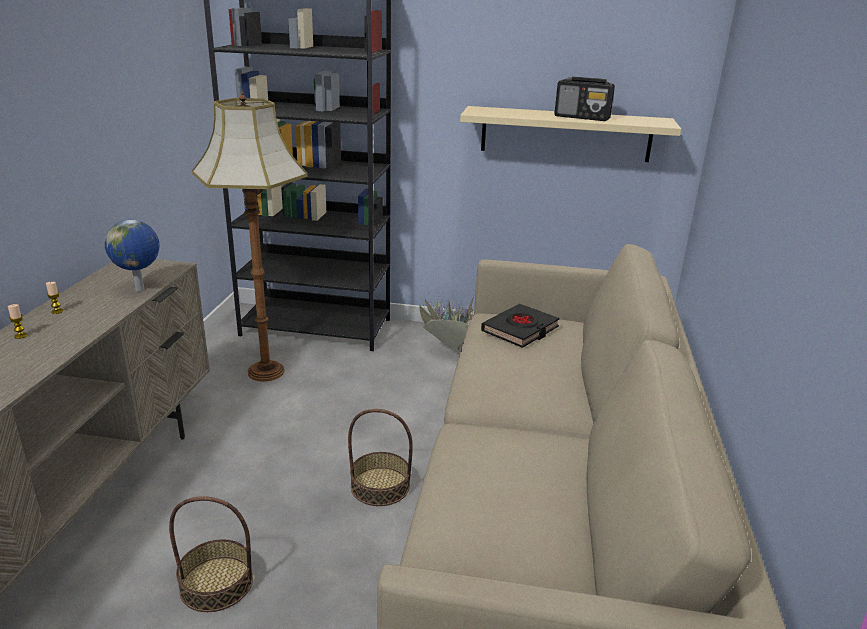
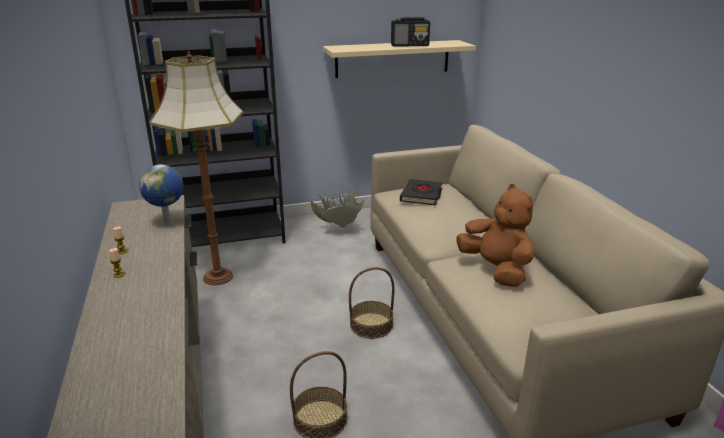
camera: 25 degrees left, 0 degrees up
(507, 463) = (496, 270): none -> brown plush toy

